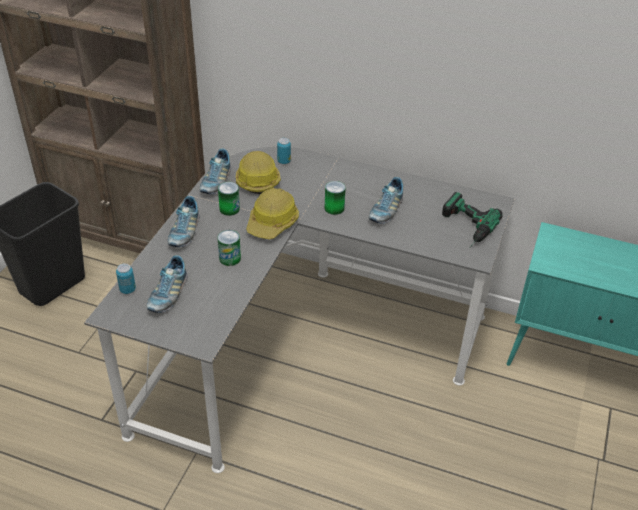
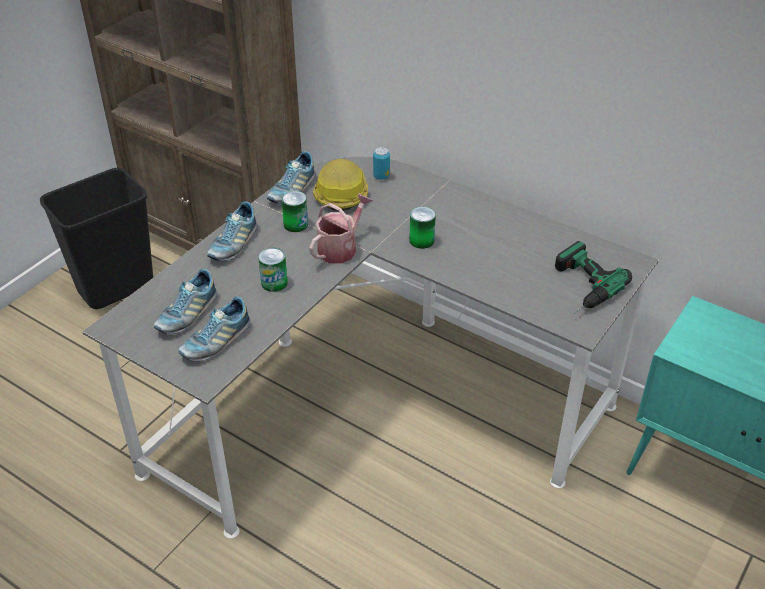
camera: 15 degrees right, 0 degrees up
(127, 289) = (144, 301): can -> none
(273, 223) = (340, 248): hard hat -> watering can
(386, 210) = (485, 252): shoe -> shoe (216, 341)

